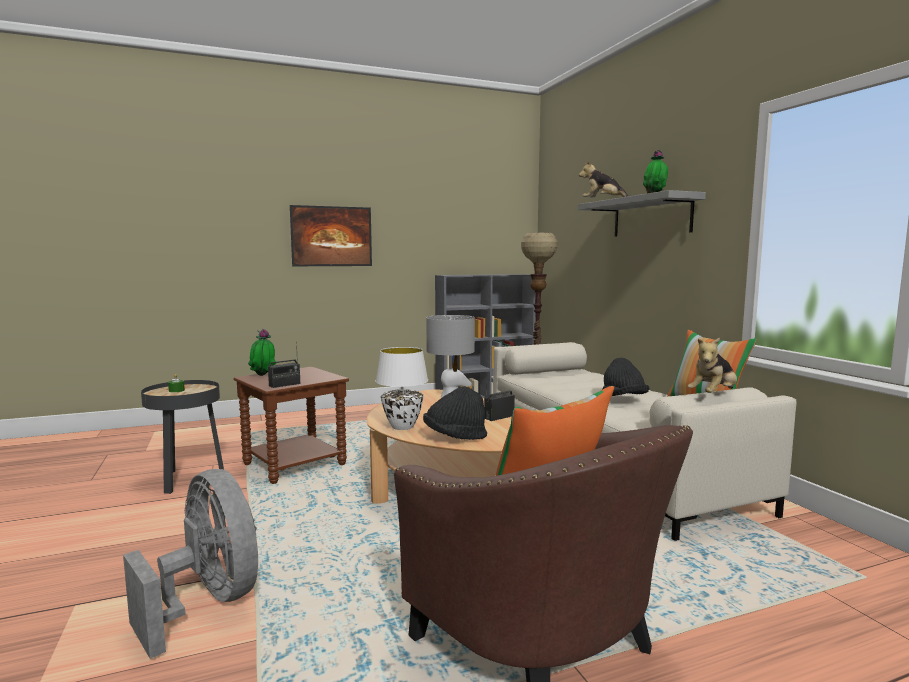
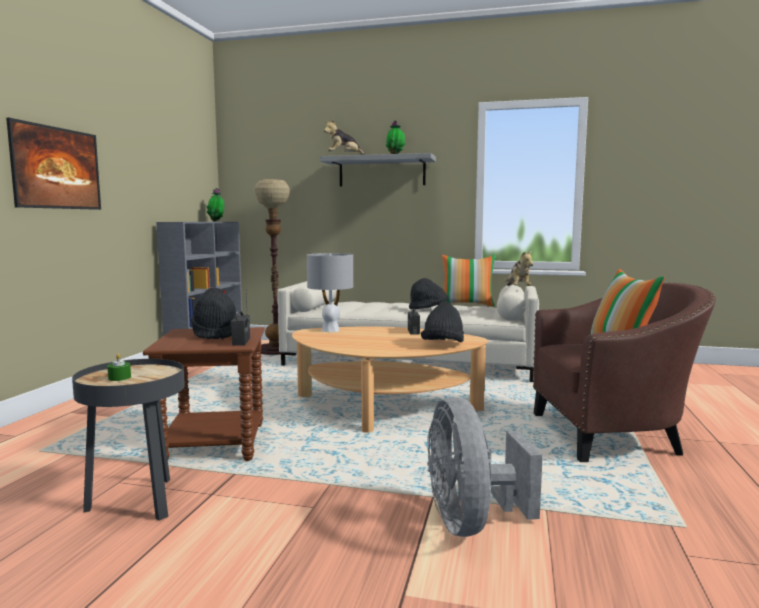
camera: 55 degrees left, 0 degrees up
(208, 602) = (471, 522): grey fan -> grey fan turned 90 degrees counterclockwise
(263, 376) = (174, 343): potted plant -> potted plant (216, 221)
(304, 376) = (216, 334): none -> black hat
(402, 427) = (392, 350): white table lamp -> none

